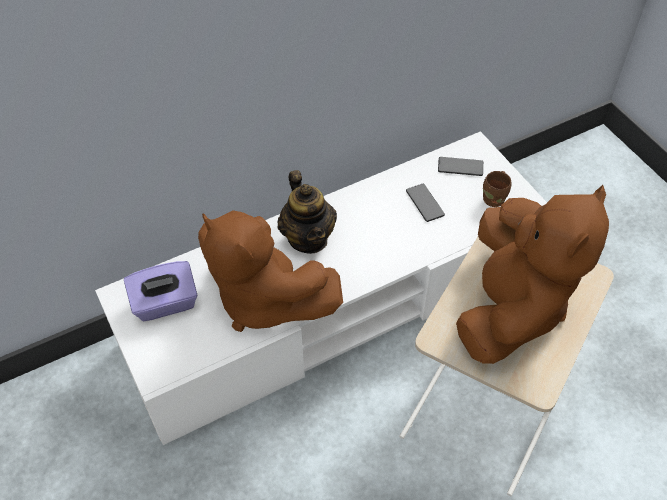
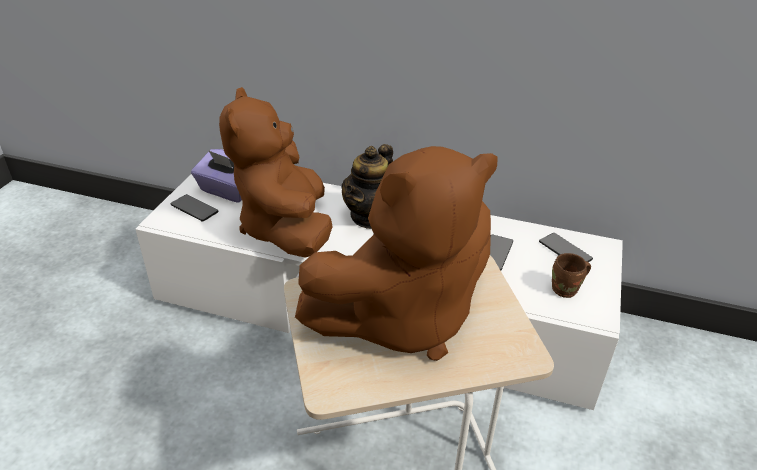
camera: 45 degrees right, 15 degrees down
(165, 342) = (194, 208): none -> phone

